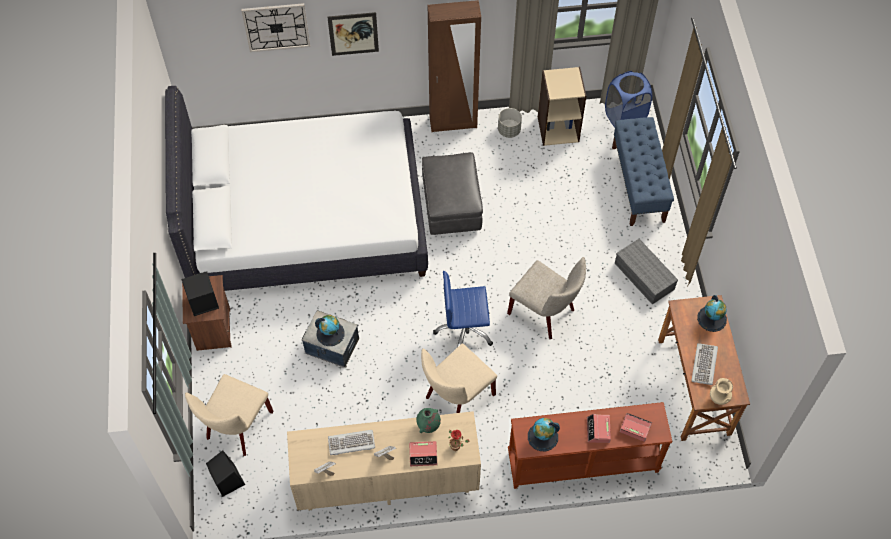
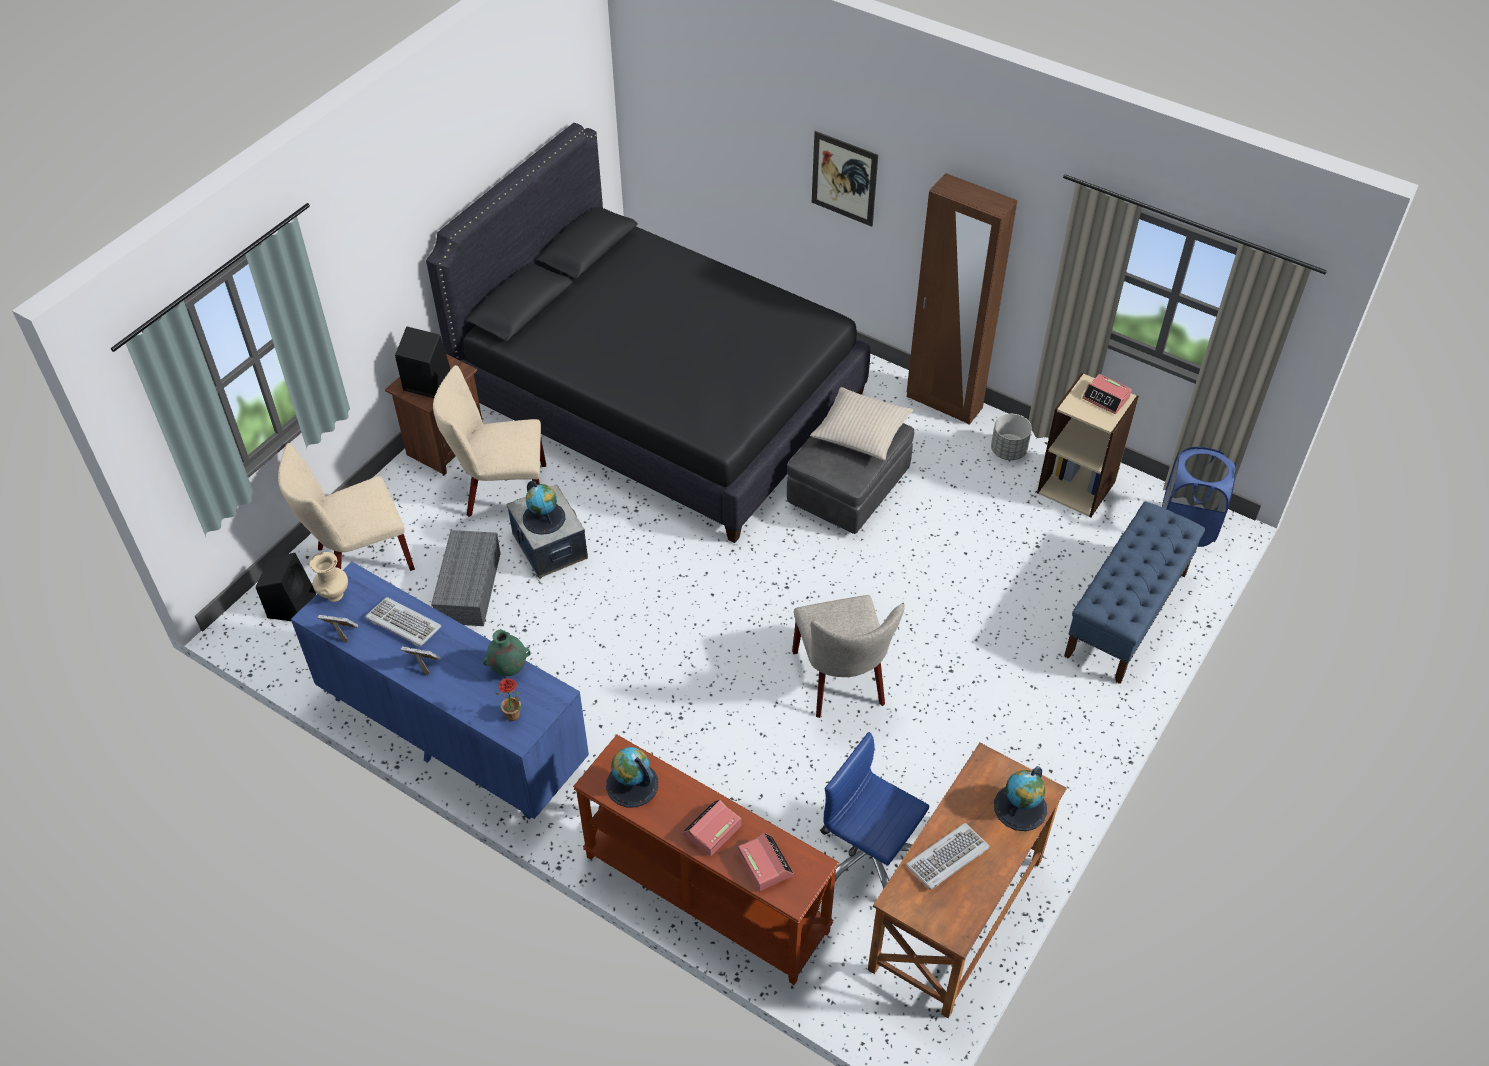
camera: 40 degrees right, 10 degrees down
(276, 27) = (750, 117): wall clock -> none
(306, 221) = (661, 401): white bed -> black bed
(386, 480) = (452, 732): beige dresser -> blue dresser
(423, 455) = (466, 696): alarm clock -> alarm clock (1106, 398)
(450, 172) = (861, 431): none -> beige pillow
(456, 398) = (629, 701): beige chair -> beige chair (500, 491)
(464, 331) = (718, 634): blue office chair -> blue office chair (868, 858)
(645, 276) = (1024, 730): grey storage box -> grey storage box (470, 588)
(718, 400) = (921, 917): beige vase -> beige vase (334, 595)

